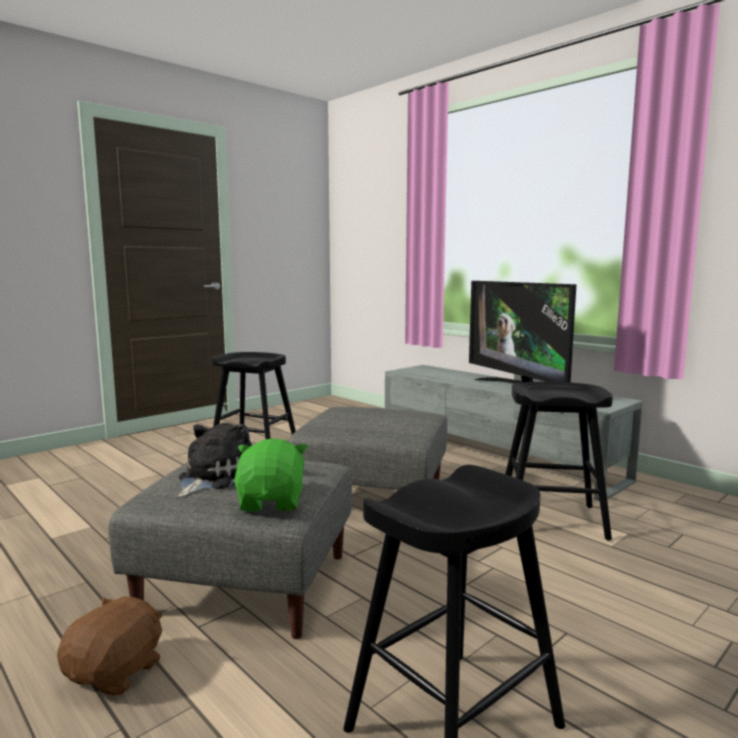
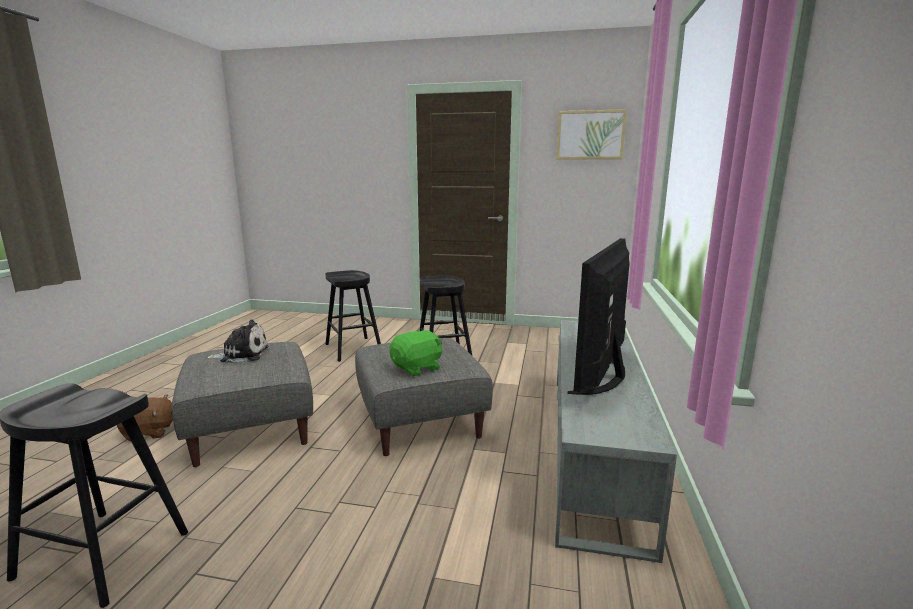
camera: 55 degrees right, 5 degrees up
(272, 502) = (208, 379): green plush toy -> green plush toy (417, 368)
(292, 197) = (590, 135): none -> picture
(550, 519) = (462, 520): black stool -> black stool (353, 349)

